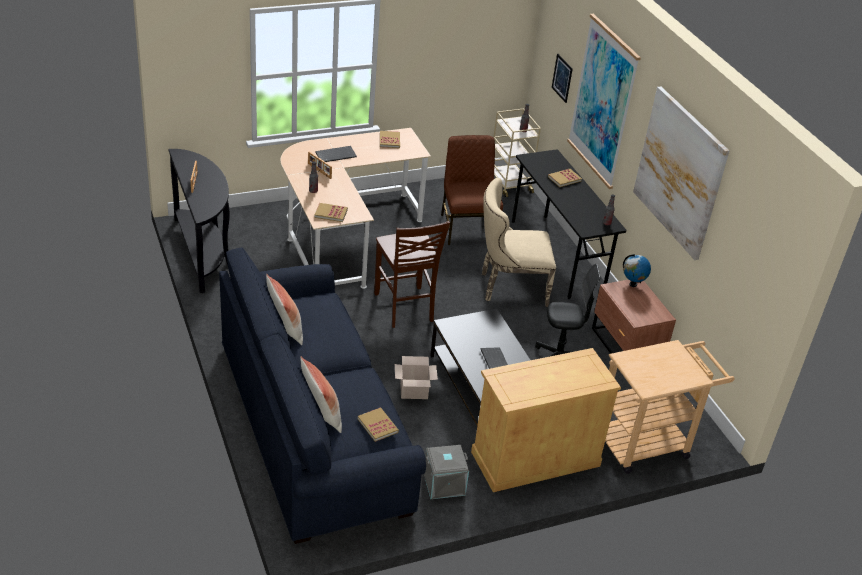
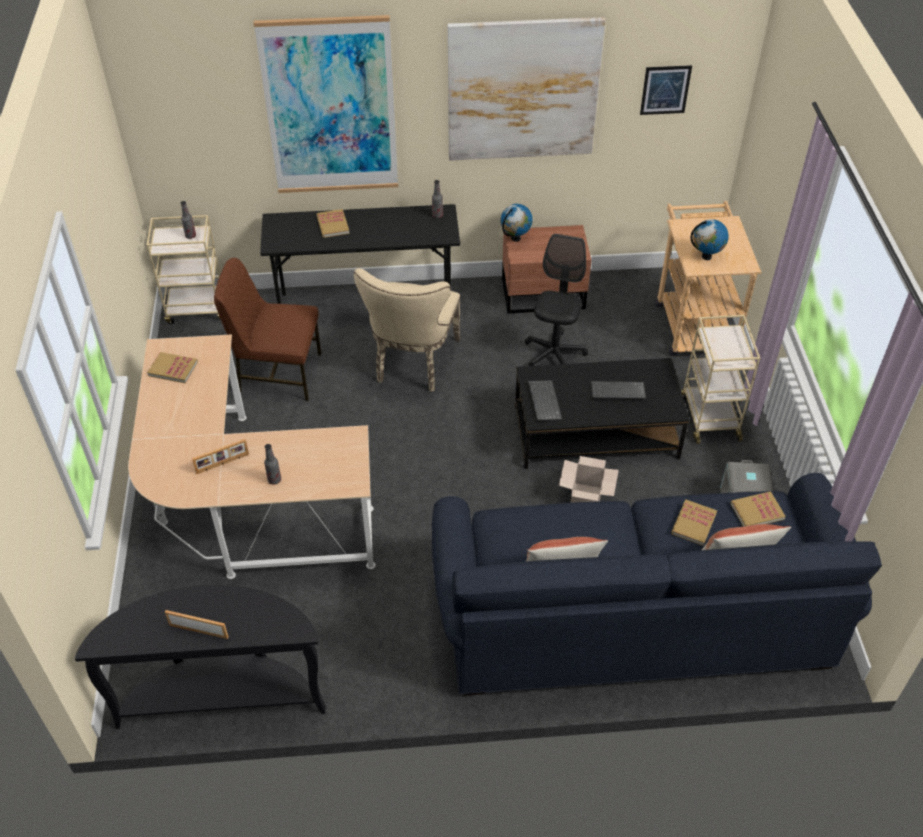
camera: 70 degrees left, 10 degrees up
(331, 213) = (339, 469): book -> book (693, 524)
(336, 155) = (185, 436): keyboard -> keyboard (543, 401)
(404, 308) = (426, 474): brown chair -> none
(535, 458) = (709, 416): beige cabinet -> beige cart
(562, 78) = (219, 134): picture -> picture (665, 90)
(641, 364) = (706, 256): none -> globe

